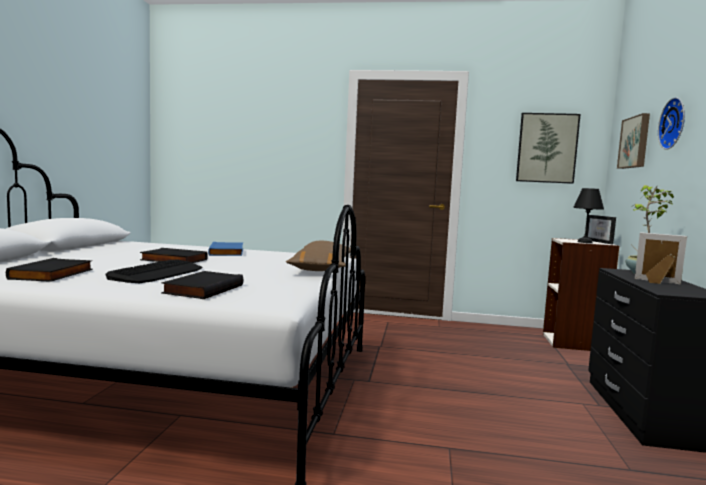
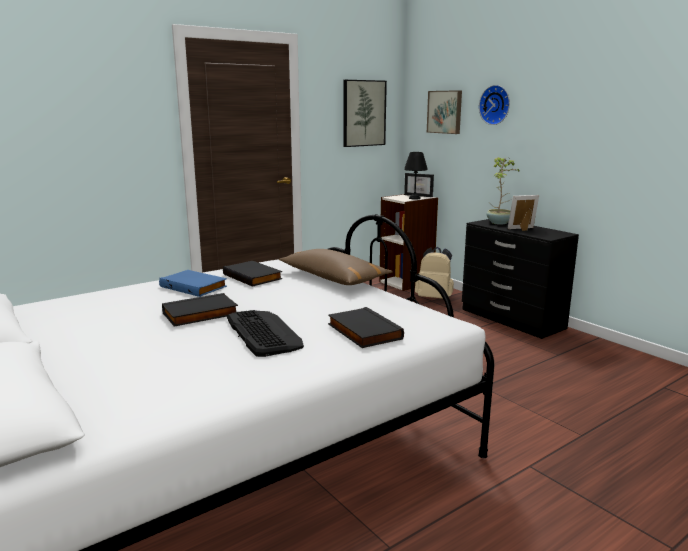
camera: 45 degrees left, 10 degrees up
(53, 274) = (193, 375): black book -> black book (253, 276)
(576, 363) = (434, 298): none -> beige backpack

